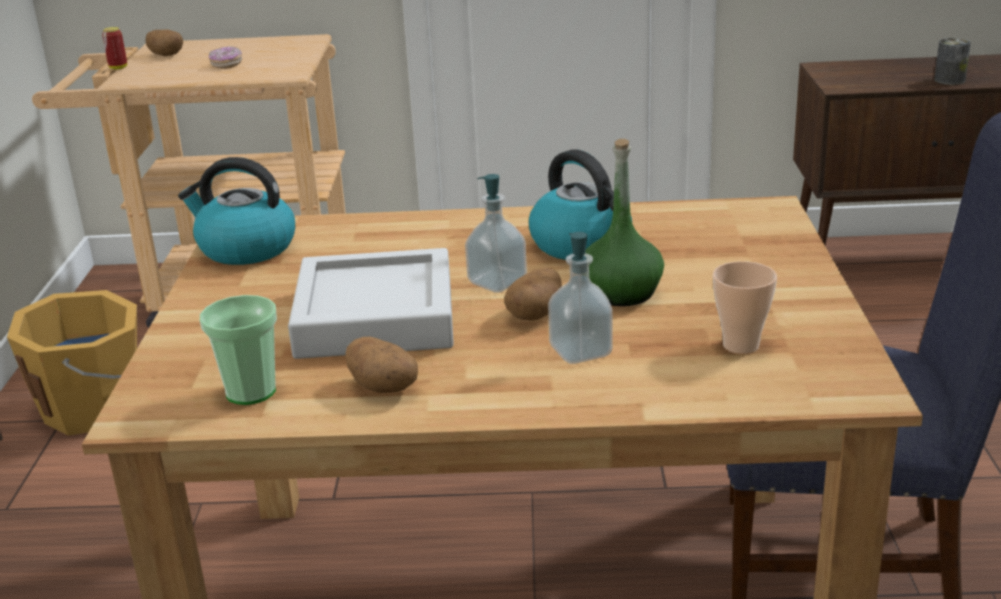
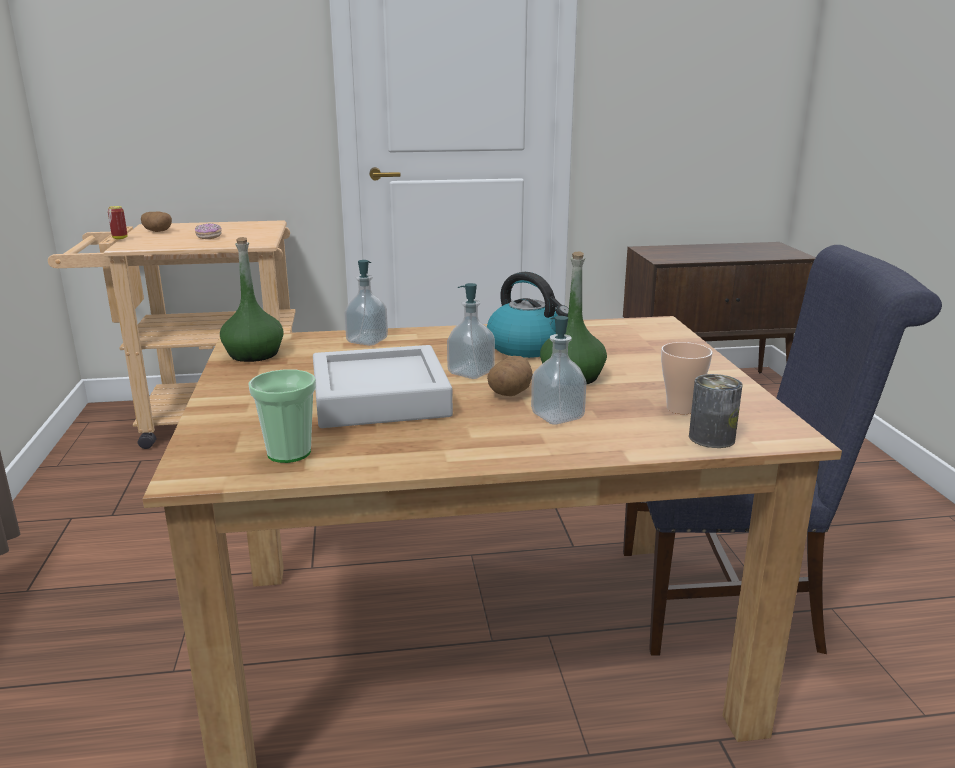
camera: 10 degrees left, 5 degrees down
(96, 408) = (101, 507): orange bucket -> none
(245, 248) = (254, 354): kettle -> green bottle
(385, 230) = (367, 341): none -> soap dispenser
(385, 388) = (405, 446): potato -> none
(949, 80) = (734, 256): can -> can (711, 438)

